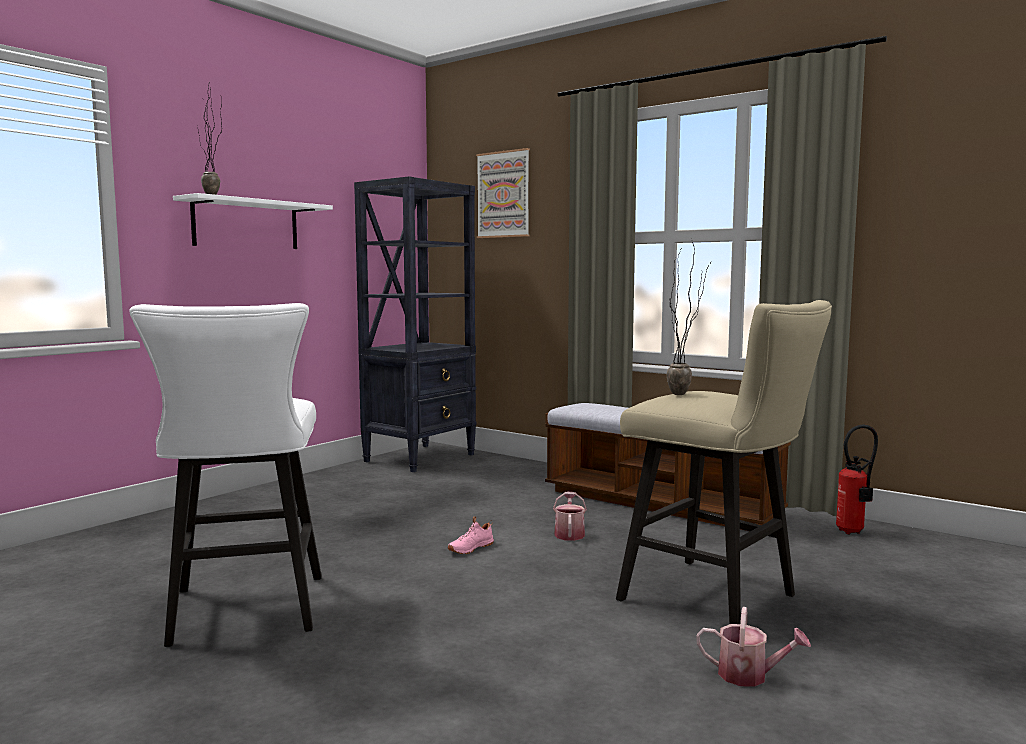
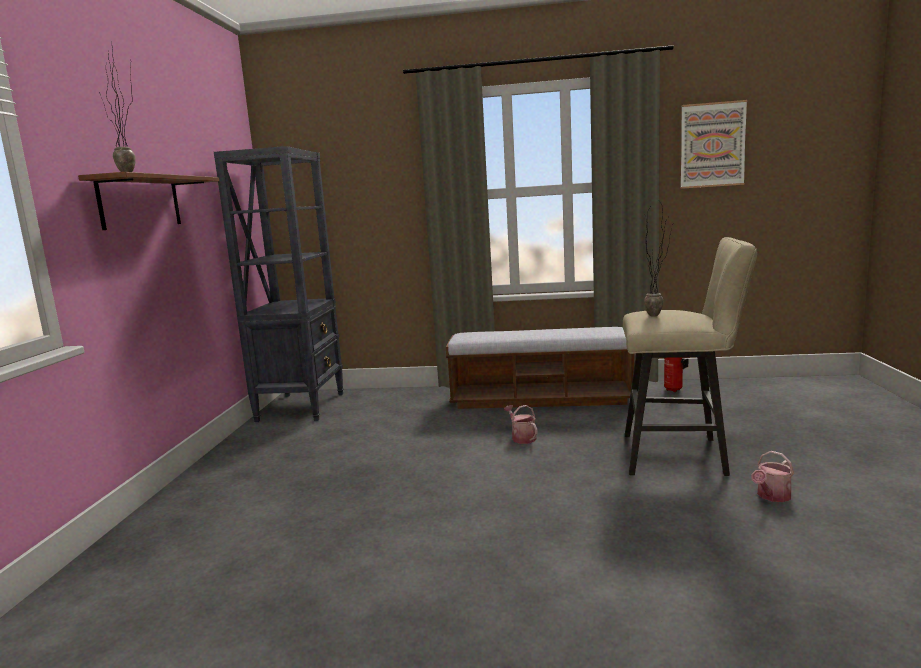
camera: 30 degrees left, 5 degrees up
(245, 614) = (394, 585): white stool -> none
(246, 224) = (140, 202): white shelf -> brown shelf
(470, 548) = (473, 469): pink shoe -> none
(503, 194) = (345, 160): picture -> picture (712, 145)
(749, 675) = (771, 496): watering can -> watering can turned 150 degrees clockwise

